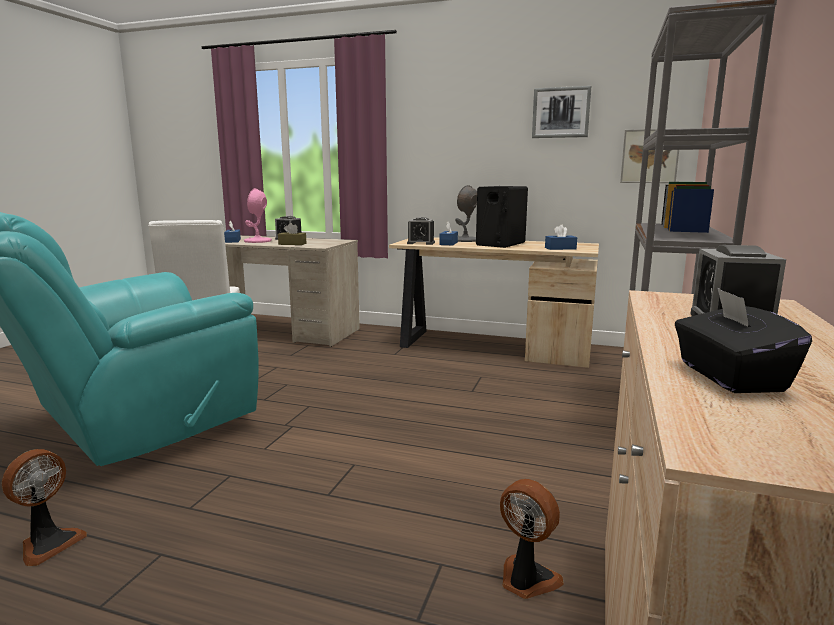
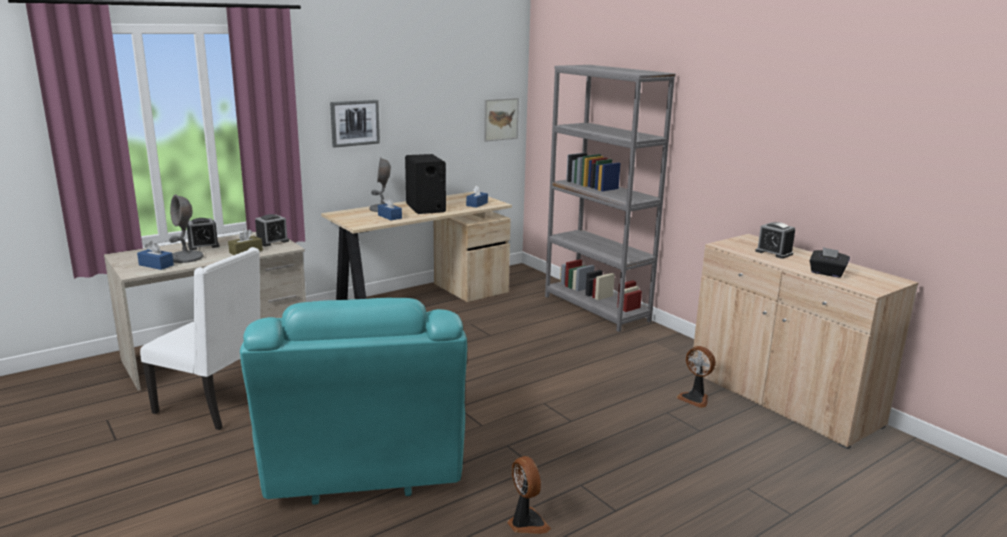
camera: 55 degrees left, 5 degrees up
(257, 241) = (186, 257): pink table lamp -> grey table lamp
(421, 243) = (368, 221): alarm clock -> alarm clock (272, 241)
(526, 580) = (695, 398): fan -> fan turned 120 degrees counterclockwise
(561, 112) = (441, 86): picture -> picture (354, 123)

